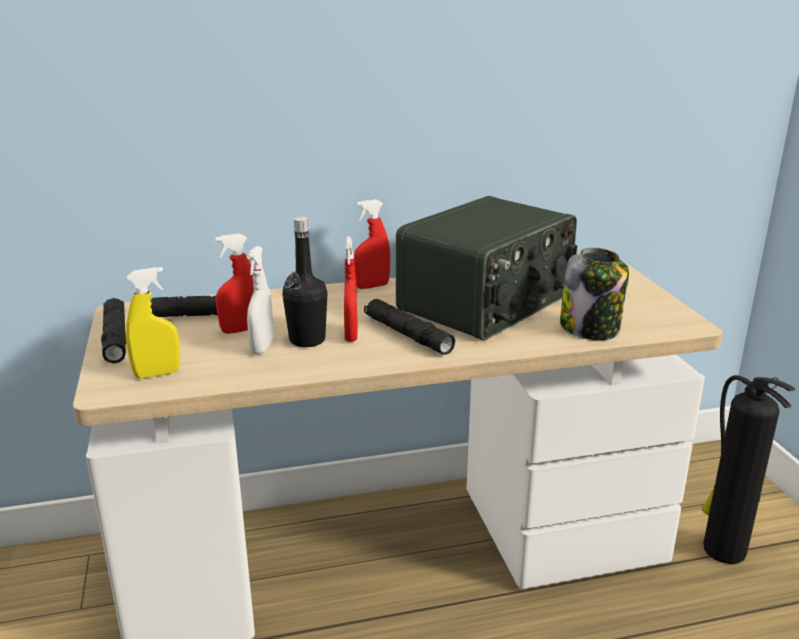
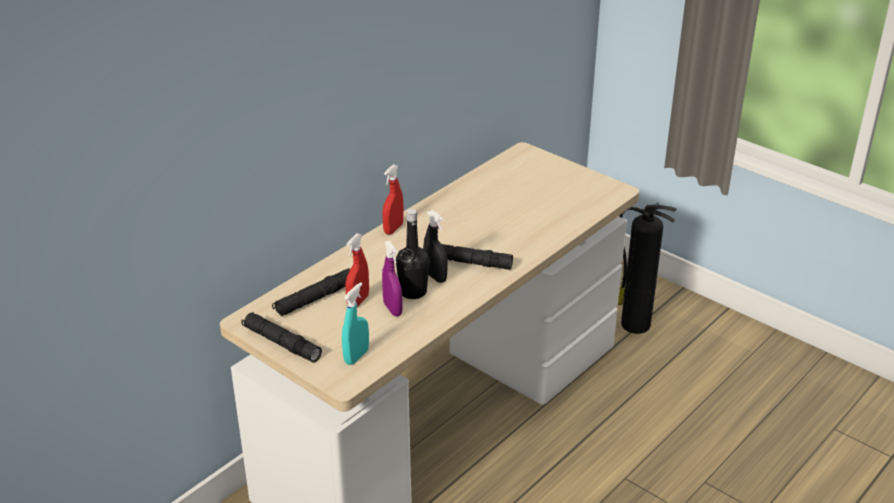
camera: 35 degrees left, 10 degrees up
(157, 374) = (356, 356): yellow spray bottle -> turquoise spray bottle
(262, 347) = (392, 309): white spray bottle -> purple spray bottle
(351, 335) = (435, 276): red spray bottle -> black spray bottle
(487, 304) = (487, 216): radio -> none
(590, 328) = (568, 214): jar -> none

